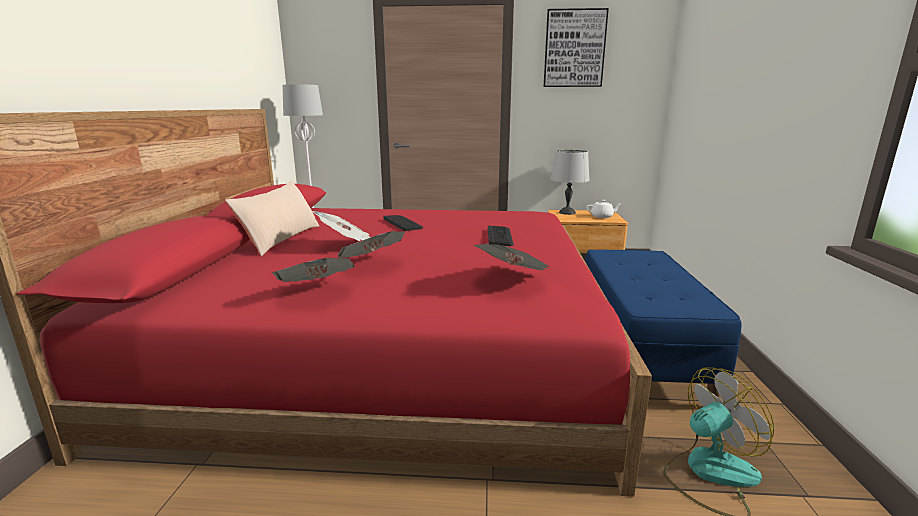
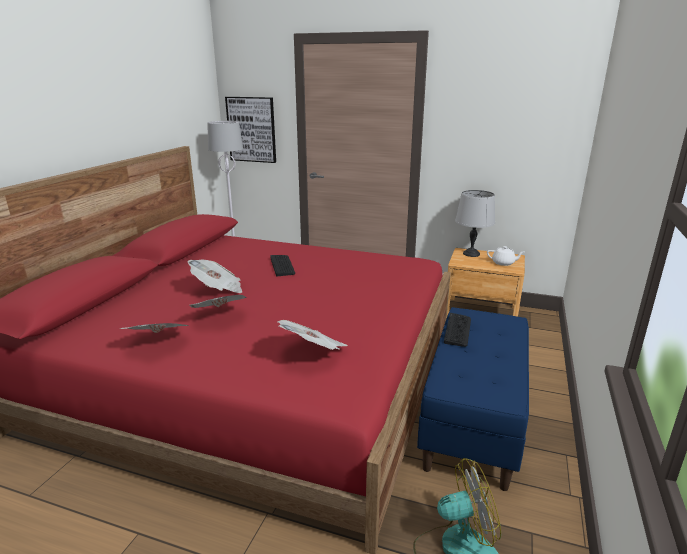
camera: 15 degrees right, 5 degrees up
(281, 239) = (174, 275): beige pillow -> none
(499, 237) = (352, 293): keyboard -> keyboard (458, 330)
(574, 49) = (488, 88): picture -> picture (252, 129)

